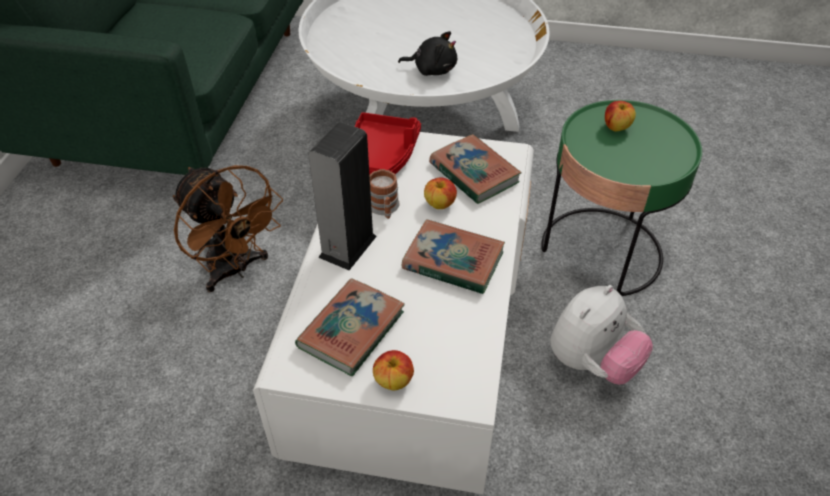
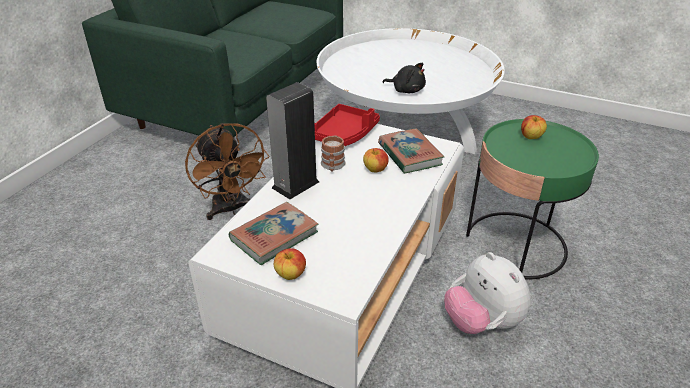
camera: 15 degrees right, 10 degrees down
(453, 261) = (370, 206): book -> none
(592, 362) = (481, 322): plush toy -> plush toy turned 90 degrees clockwise

